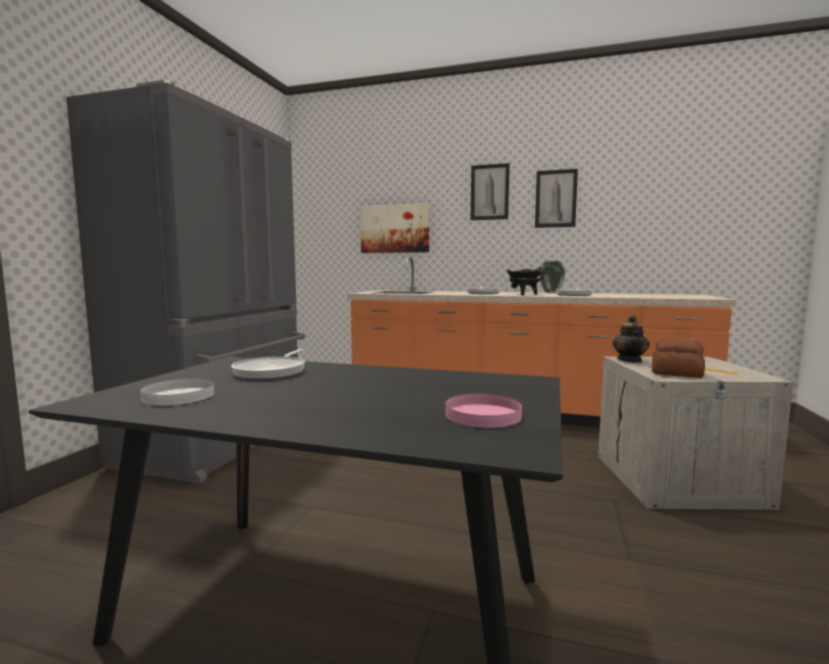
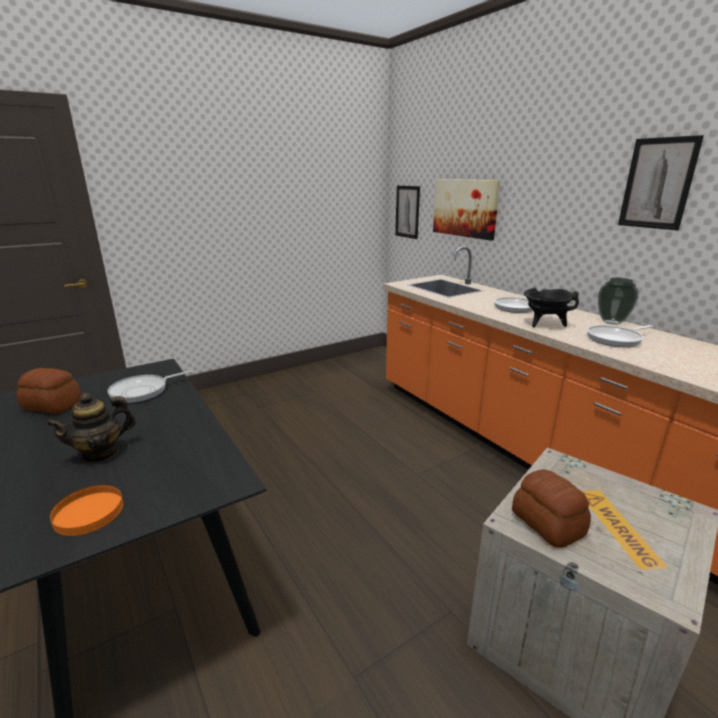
camera: 40 degrees right, 15 degrees up
(178, 396) = (53, 405): white plate -> bread
(220, 443) = (258, 395): grey fridge -> none
(482, 414) = (89, 512): pink plate -> orange plate
(489, 192) = (569, 169): picture -> picture (407, 212)
(630, 360) = (558, 469): teapot -> teapot (100, 453)

